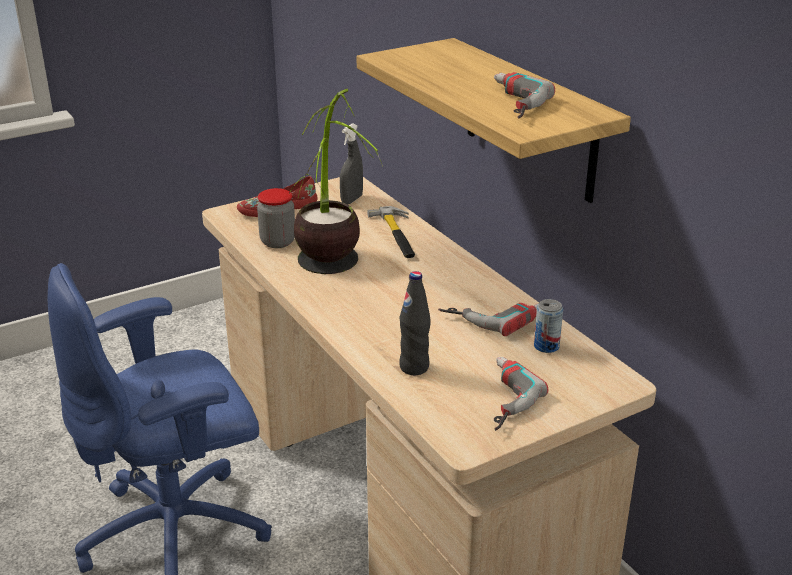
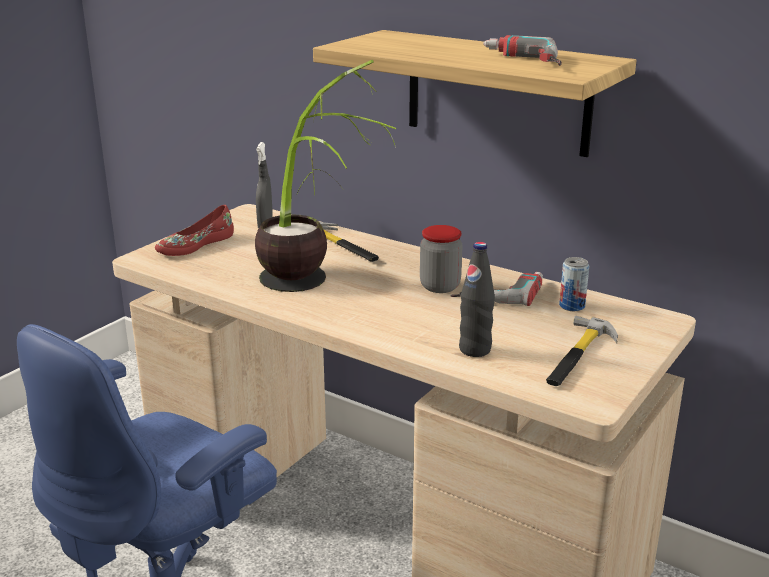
camera: 25 degrees left, 5 degrees down
(278, 242) = (225, 273): jar -> jar (440, 286)
(498, 398) = (577, 356): power drill -> hammer

